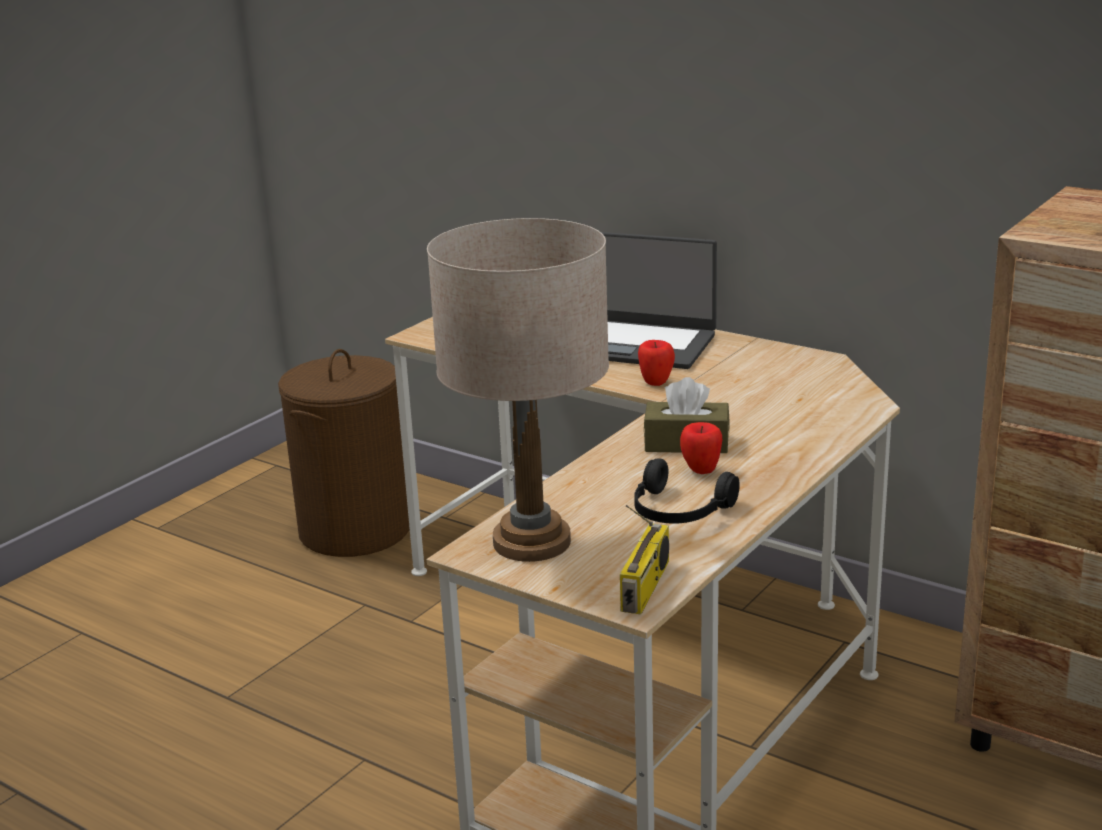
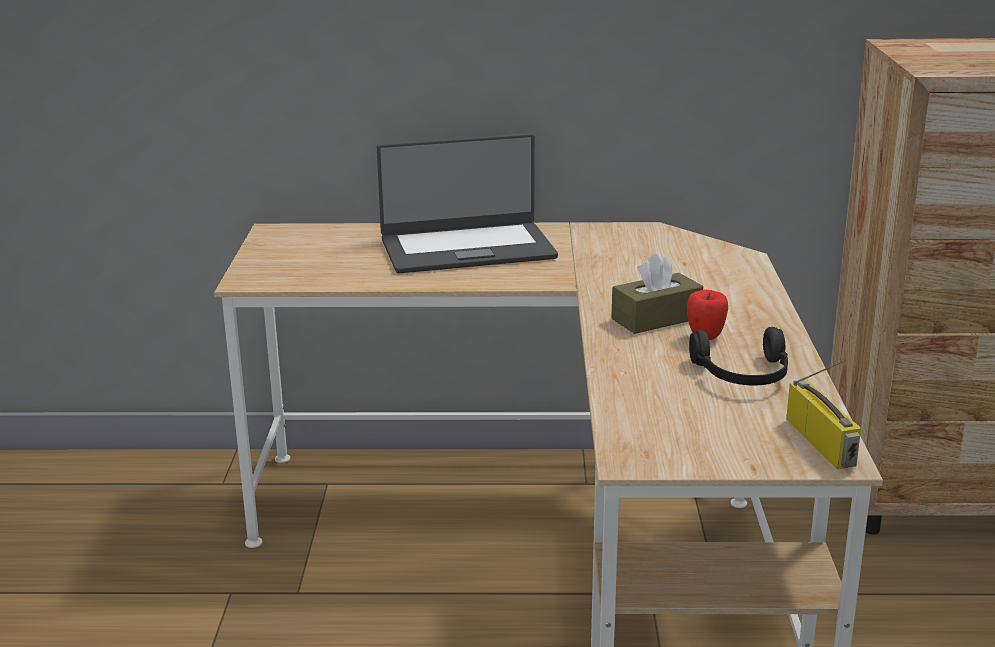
camera: 35 degrees left, 0 degrees up
(355, 530) = (137, 523): brown laundry basket -> none
(532, 542) = (669, 435): beige table lamp -> none
(656, 382) = (547, 275): apple -> none

